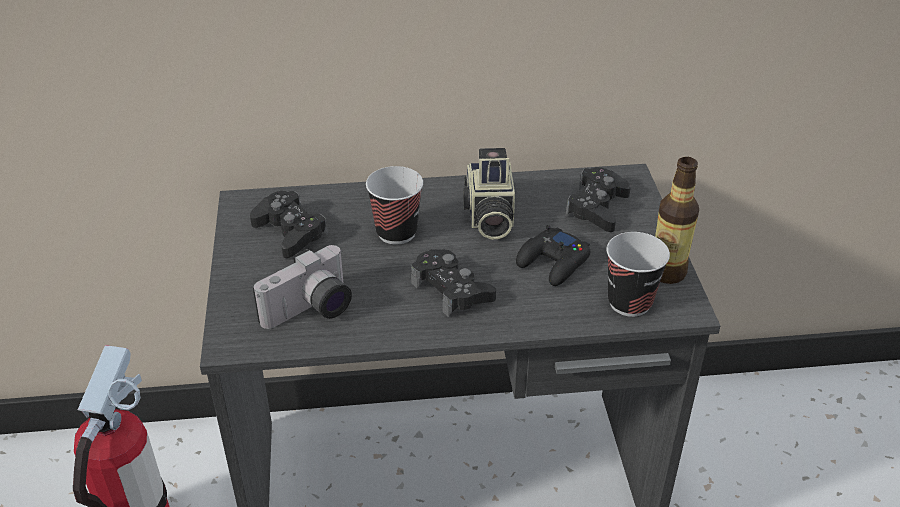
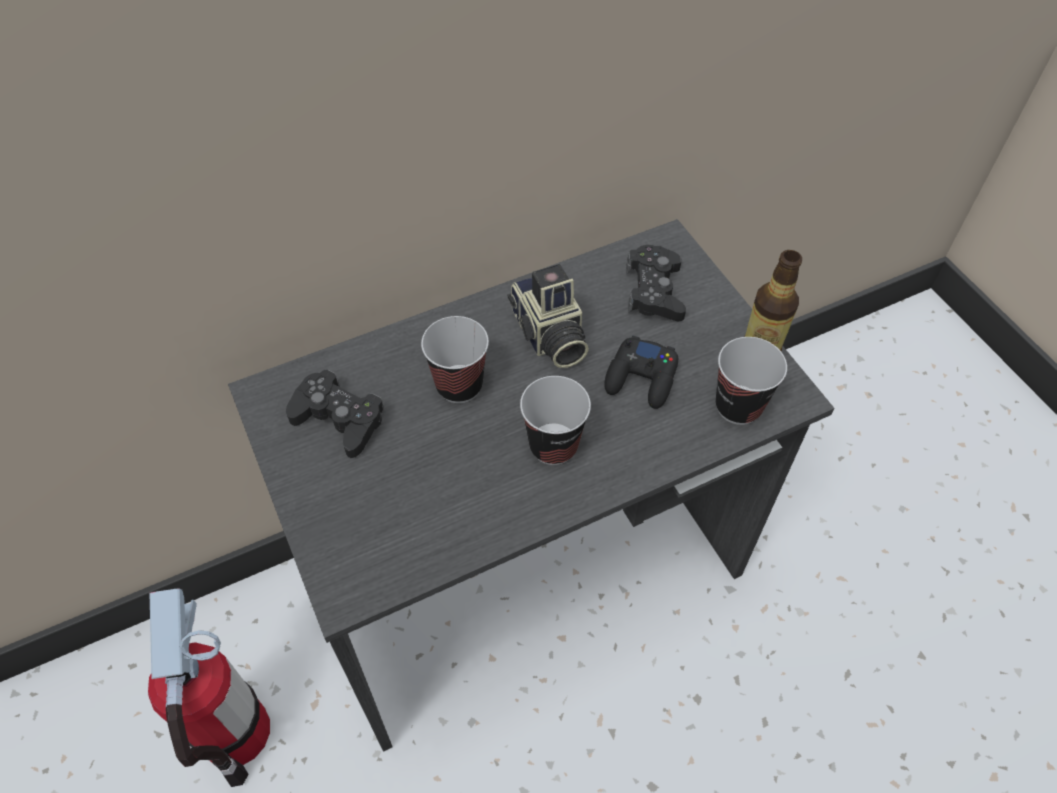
camera: 20 degrees left, 15 degrees up
(311, 311) = (415, 522): camera -> none
(452, 290) = (553, 445): black game controller -> cup

